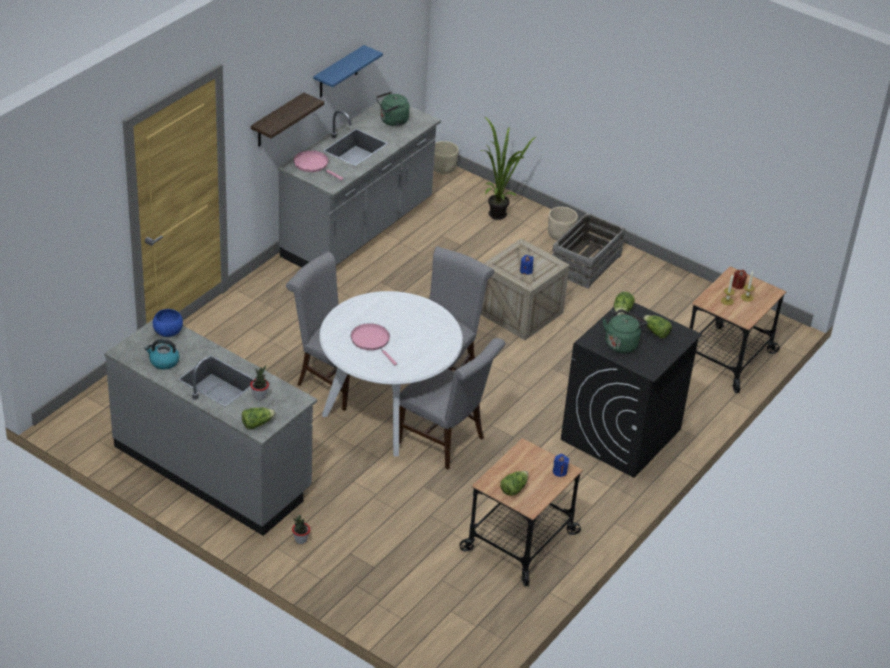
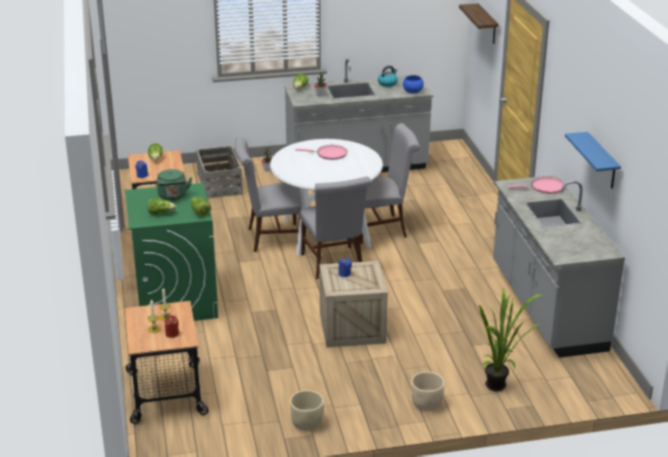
camera: 135 degrees right, 10 degrees down
(277, 121) = (565, 133): shelf -> shelf (487, 24)
(392, 121) = (576, 242): green kettle -> none
(443, 169) = (603, 394): beige planter -> beige planter (306, 423)
(586, 264) = (370, 394): crate -> crate (219, 184)
(620, 435) = (176, 300): black washing machine -> green washing machine

